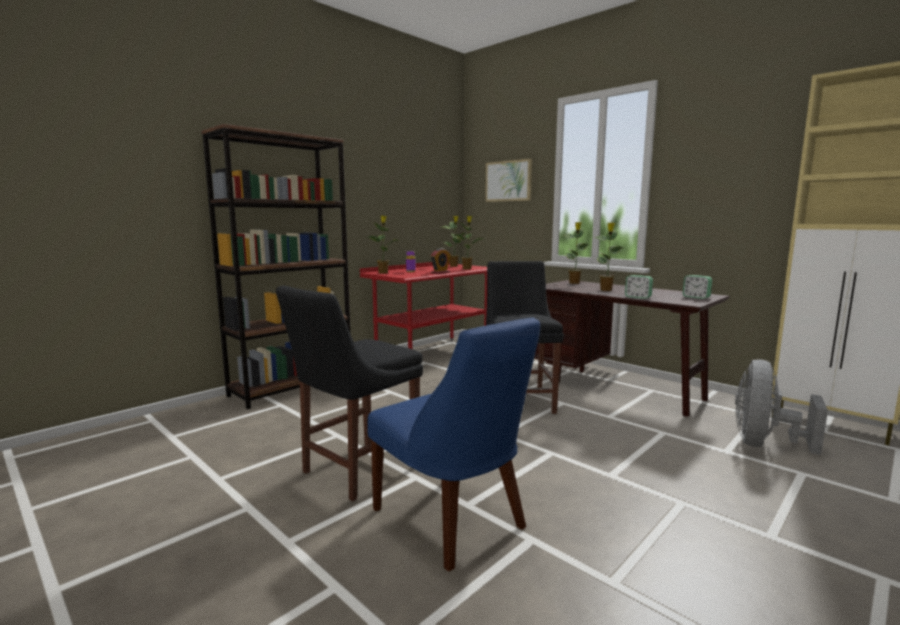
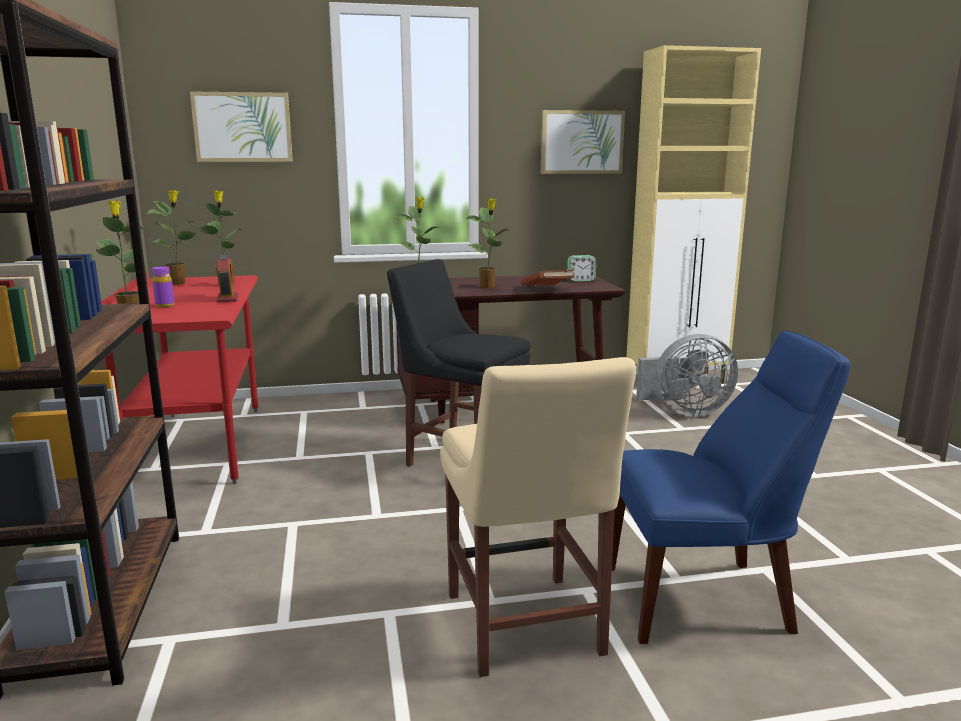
camera: 55 degrees left, 5 degrees up
(356, 471) = (525, 628): black chair -> beige chair
(638, 297) = (548, 290): alarm clock -> brown book
(745, 178) = (581, 142): none -> picture
(764, 444) = (684, 412): grey fan -> grey fan turned 75 degrees counterclockwise

